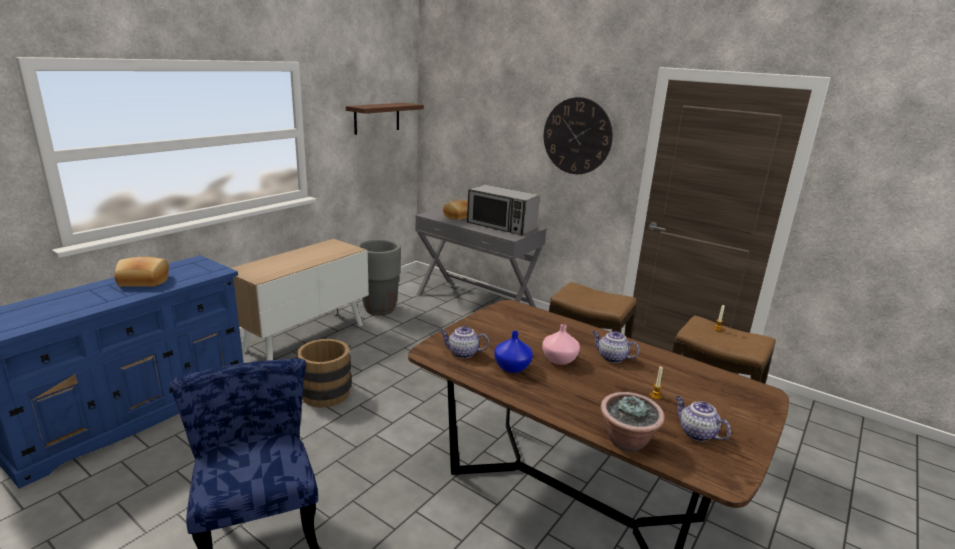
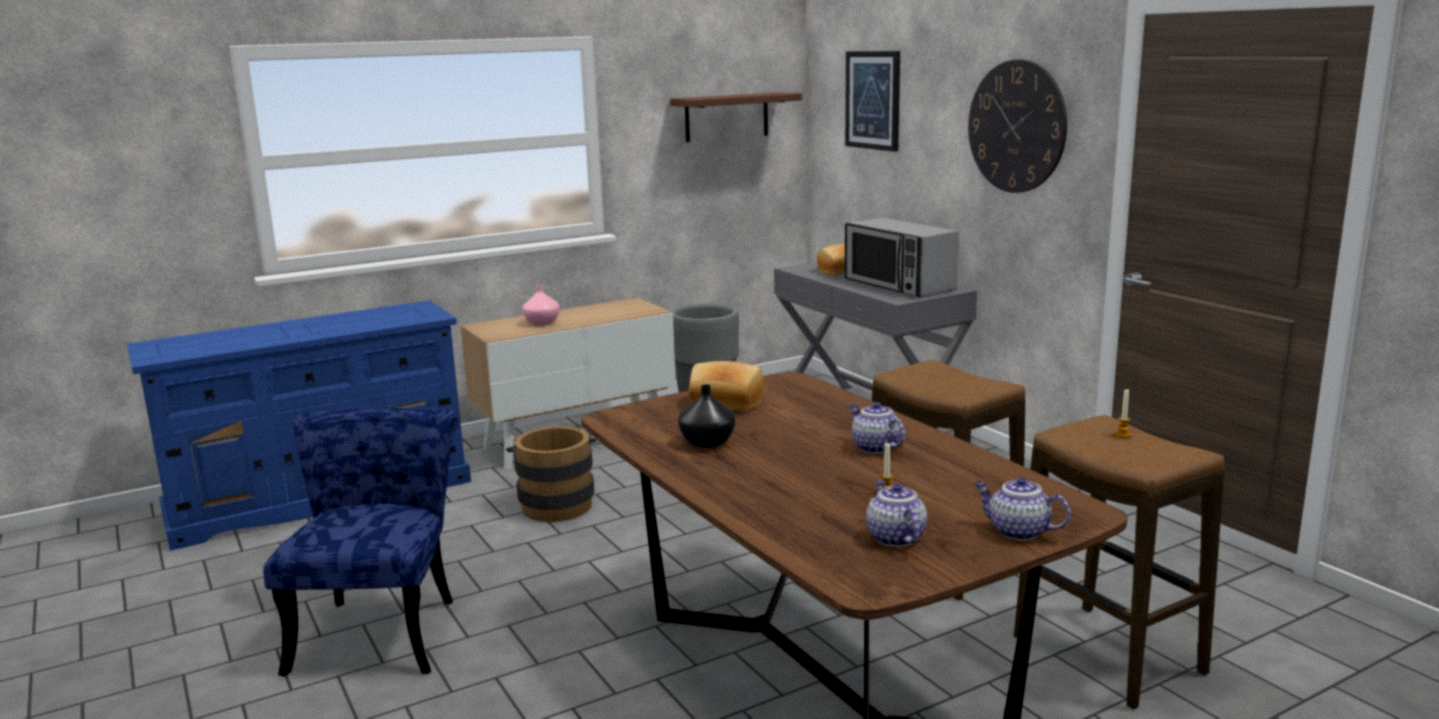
camera: 25 degrees right, 5 degrees down
(143, 281) = (341, 322): bread -> bread (726, 403)
(462, 353) = (656, 422): teapot -> teapot (1017, 531)
(471, 112) = (873, 100): none -> picture
(513, 367) = (708, 442): blue vase -> black vase
(558, 360) = (787, 441): pink vase -> pink vase (541, 323)
(627, 442) = (773, 531): potted plant -> none

